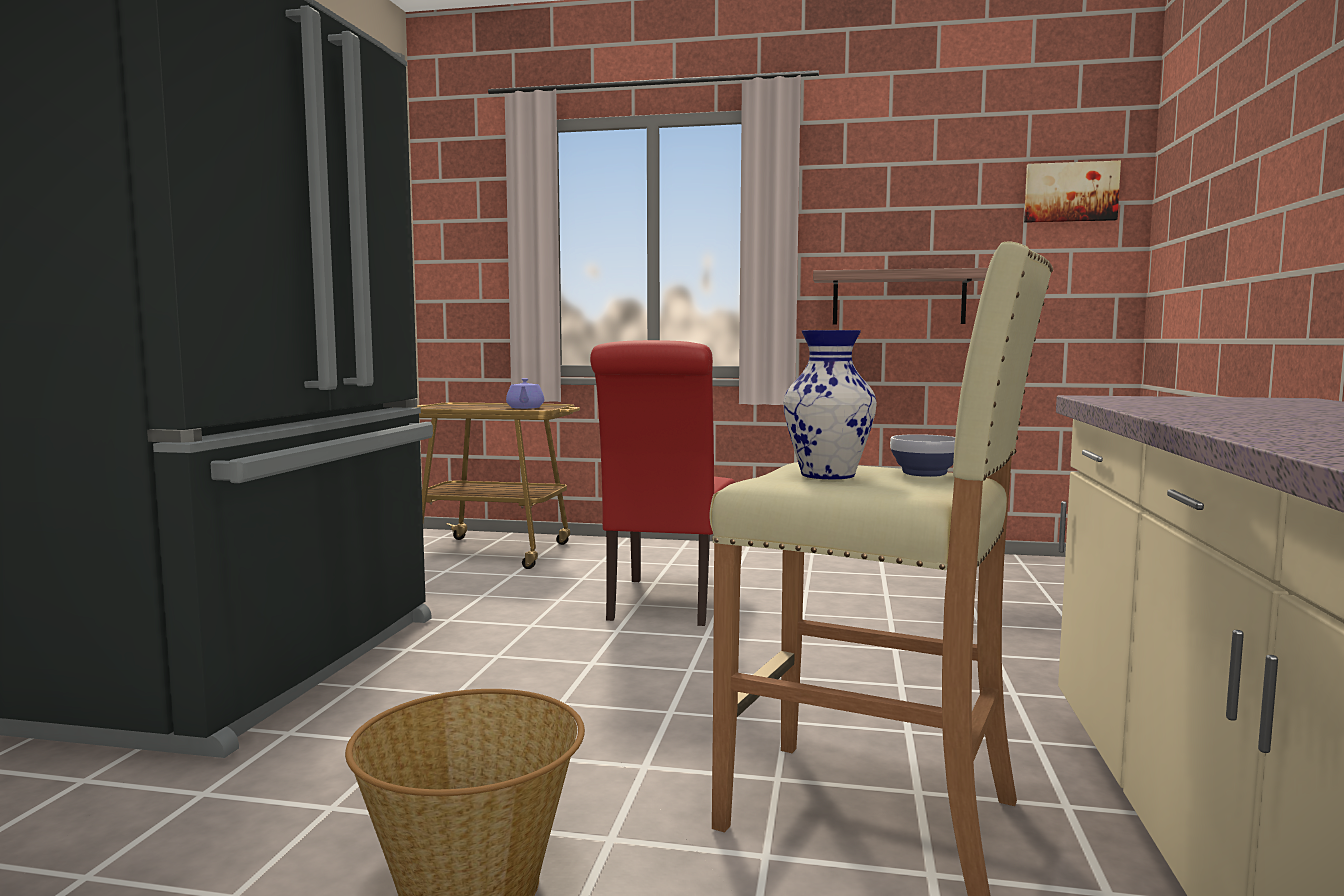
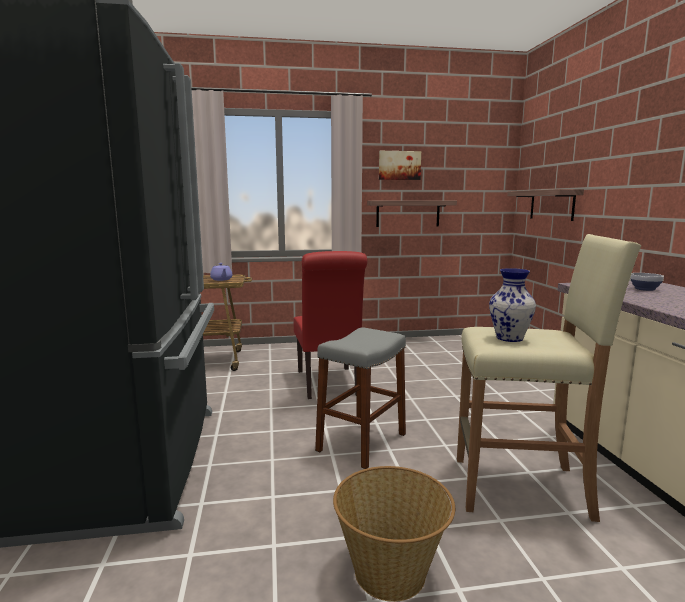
camera: 20 degrees left, 5 degrees up
(632, 693) = (362, 442): none -> grey stool
(922, 473) = (542, 332): bowl -> bowl (644, 289)
(1070, 192) = (484, 163): picture -> picture (399, 165)
(1198, 266) = (552, 205): none -> shelf

